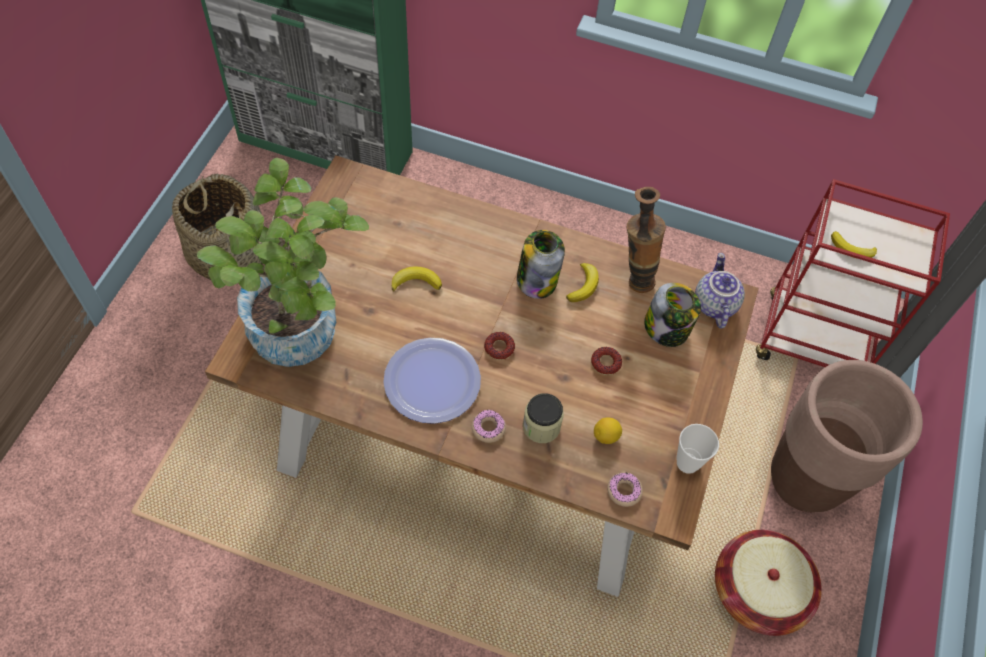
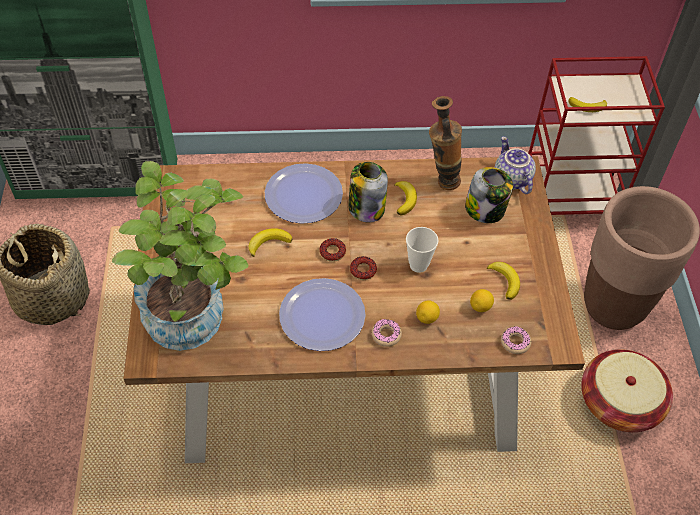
camera: 20 degrees left, 5 degrees down
(478, 242) = (304, 195): none -> plate
(541, 426) = (427, 318): jar -> lemon
(606, 363) = (452, 252): donut -> donut (332, 252)
(648, 417) = (505, 281): none -> banana
(687, 463) = (551, 303): cup -> cup (418, 265)

